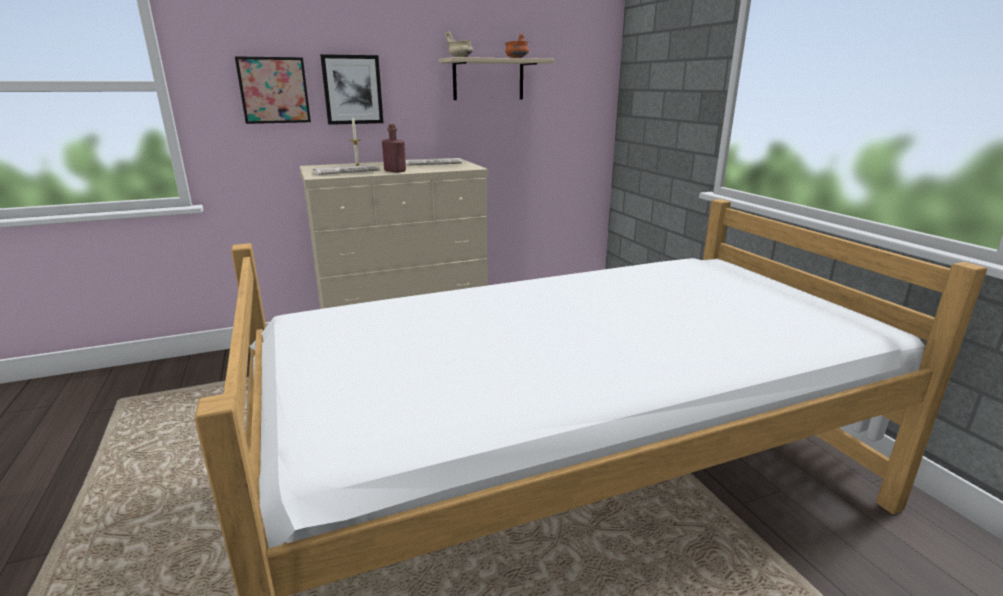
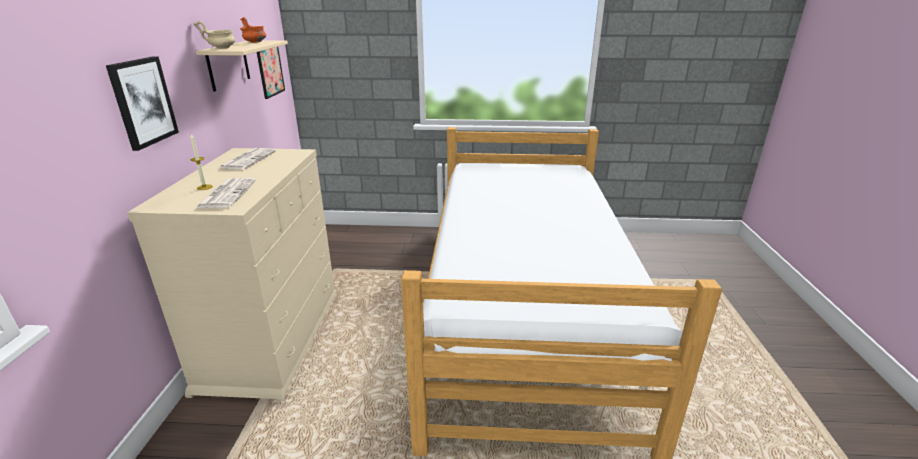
camera: 65 degrees left, 5 degrees up
(274, 90) = (72, 125): picture -> picture (270, 71)
(395, 171) = (265, 176): red bottle -> none

